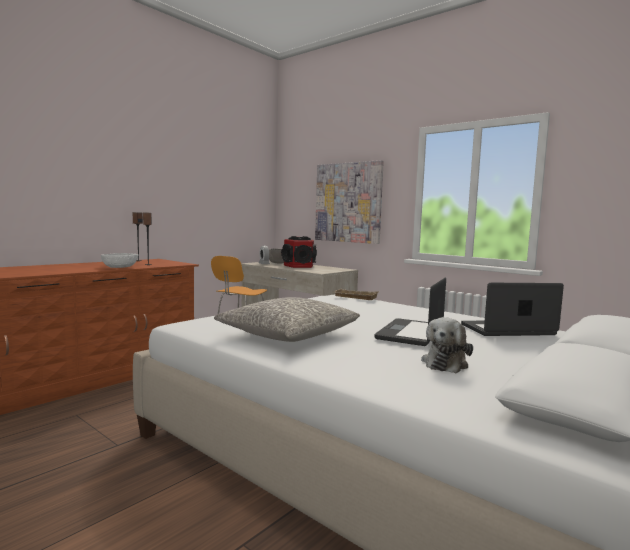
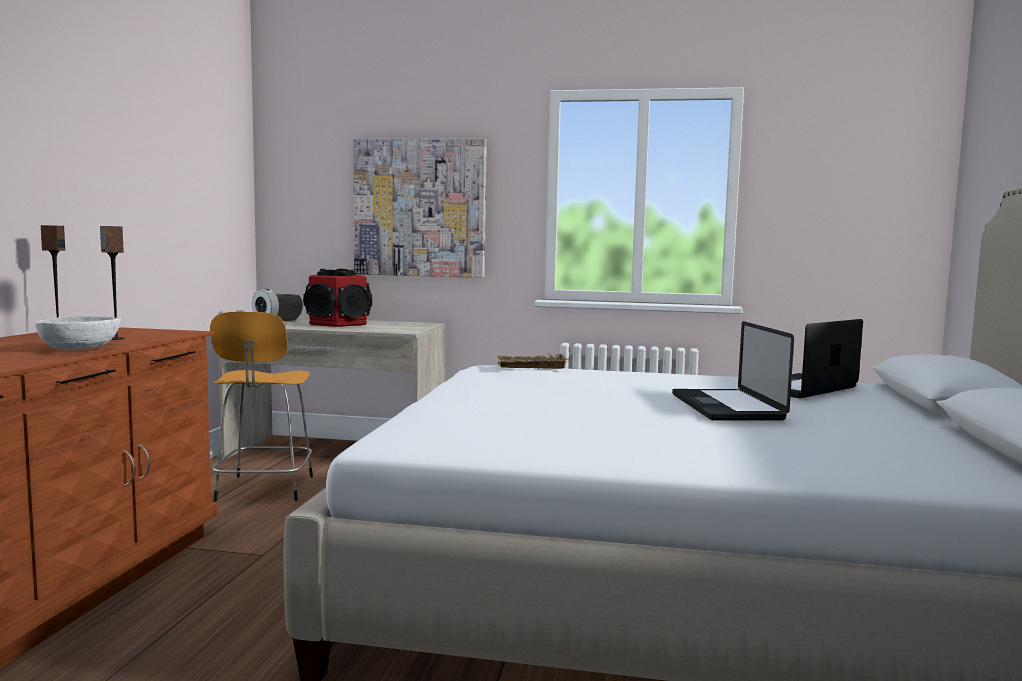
camera: 30 degrees left, 0 degrees up
(289, 335) = (593, 433): grey pillow -> none
(445, 363) = (849, 437): plush toy -> none

